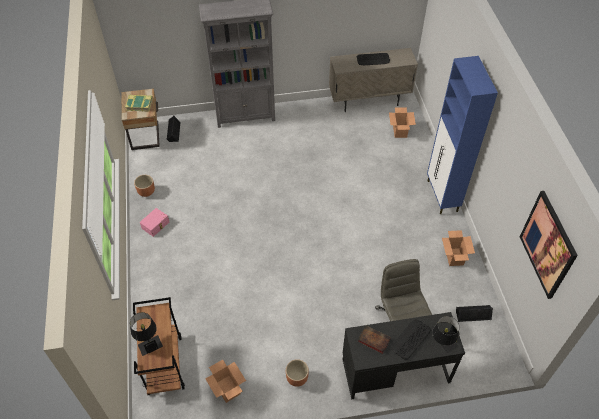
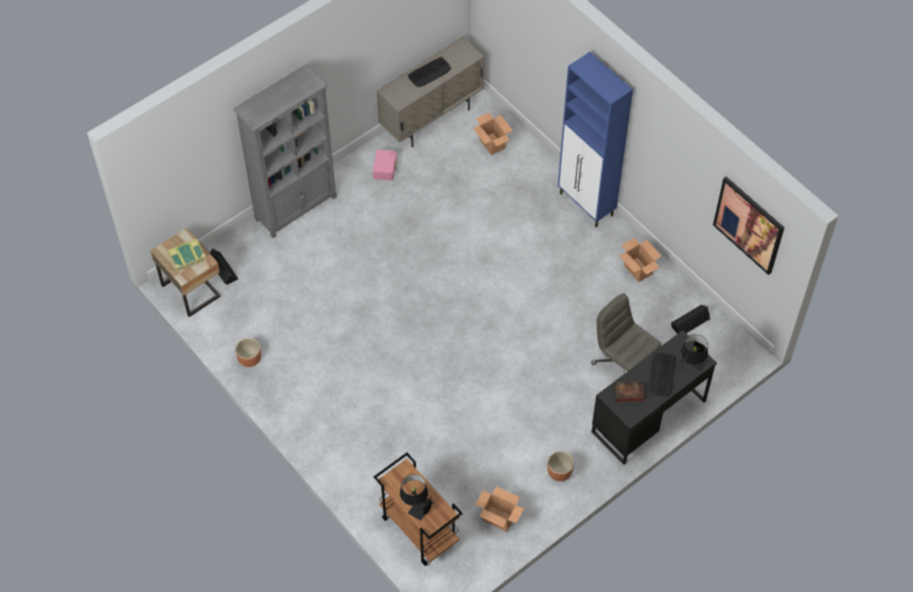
camera: 30 degrees left, 5 degrees up
(156, 225) = (293, 392): pink storage box -> pink storage box (385, 168)

